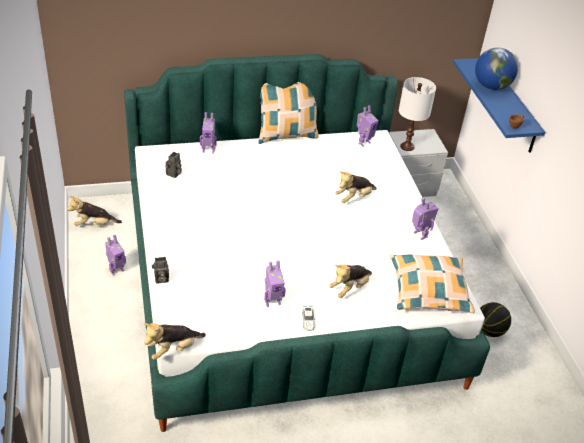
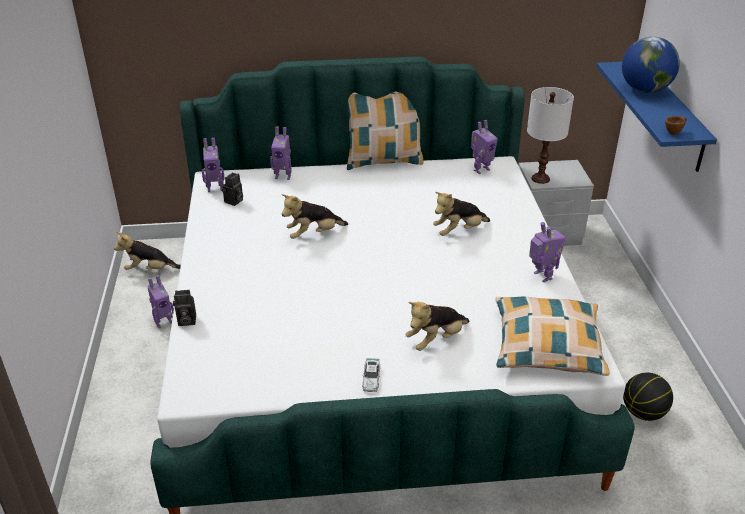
camera: 10 degrees right, 5 degrees down
(173, 349) = (179, 409): plush toy -> plush toy (313, 234)
(272, 302) = (327, 353): toy robot -> toy robot (215, 188)

